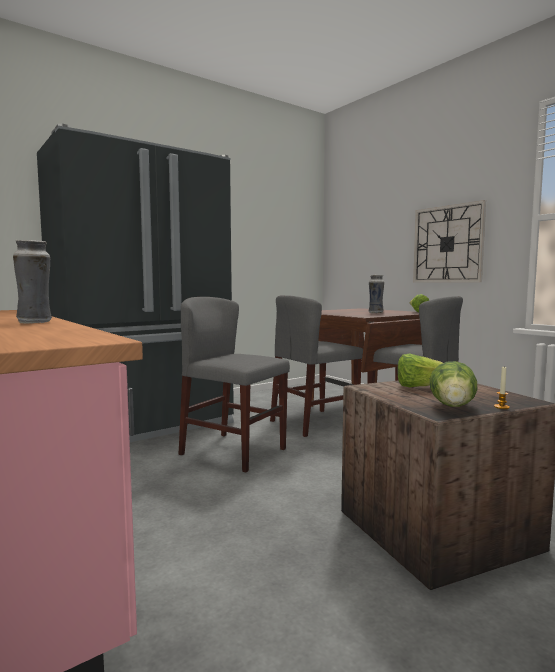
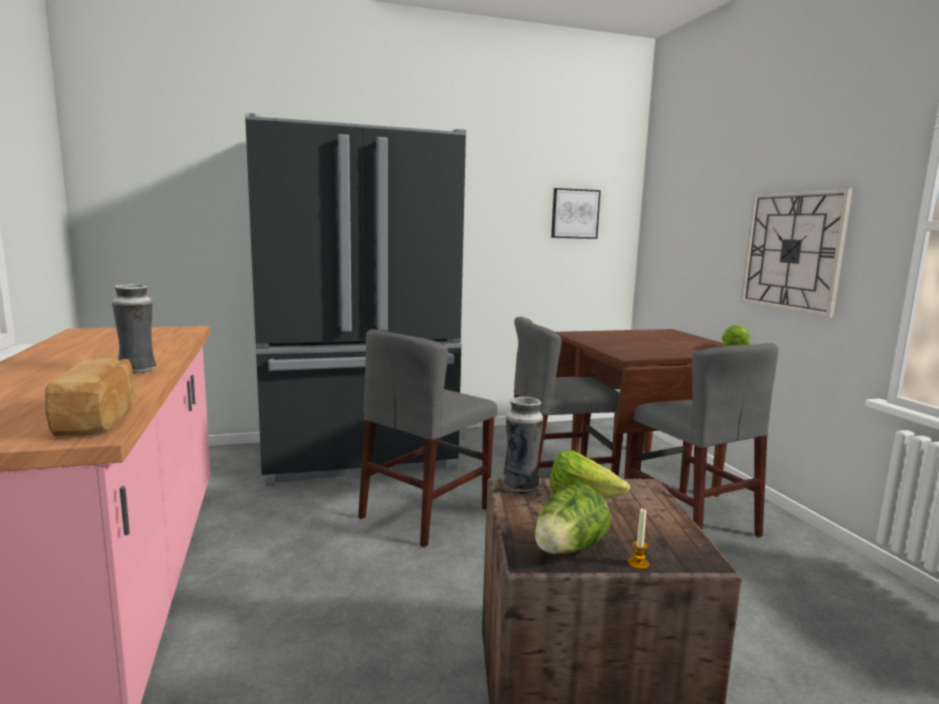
camera: 20 degrees right, 5 degrees up
(82, 336) = (100, 419): none -> bread
(233, 451) = (425, 512): grey chair -> grey chair turned 105 degrees counterclockwise
(283, 231) = (574, 214): none -> picture
(375, 313) = (664, 346): vase -> vase (521, 488)

